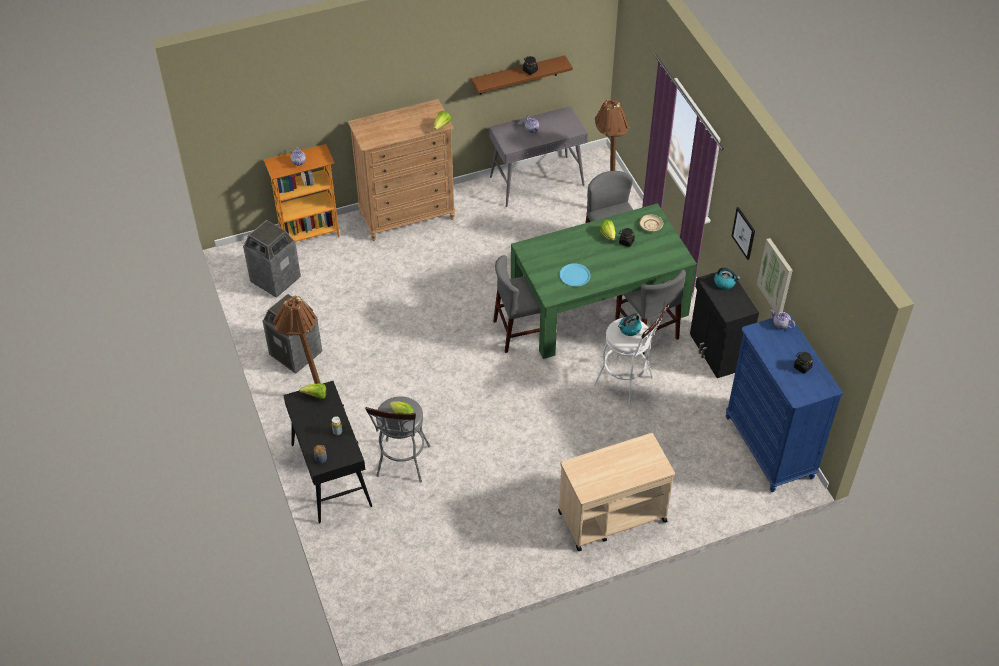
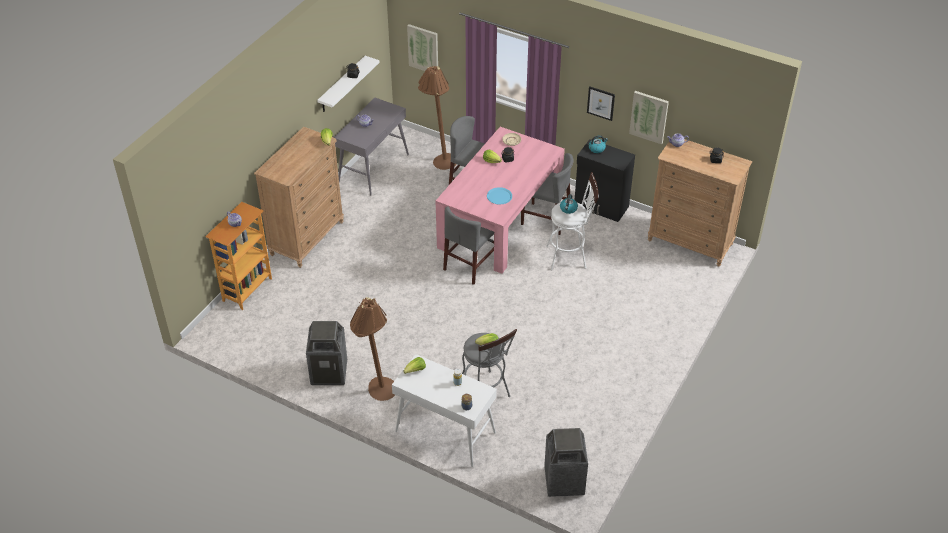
camera: 40 degrees left, 5 degrees down
(275, 280) = (256, 334): trash can -> trash can (563, 481)
(330, 475) = (444, 432): black console table -> white console table
(518, 75) = (342, 85): brown shelf -> white shelf
(599, 305) = (500, 221): green dining table -> pink dining table
(611, 516) = (648, 339): beige cart -> none
(633, 77) = (423, 49): none -> picture
(769, 447) = (690, 242): blue dresser -> brown dresser

